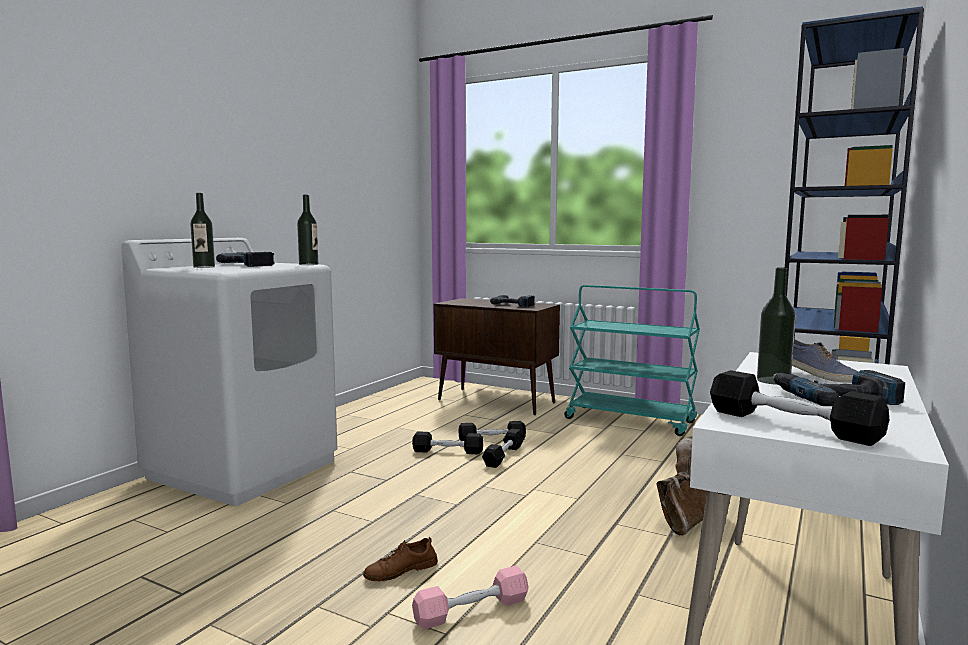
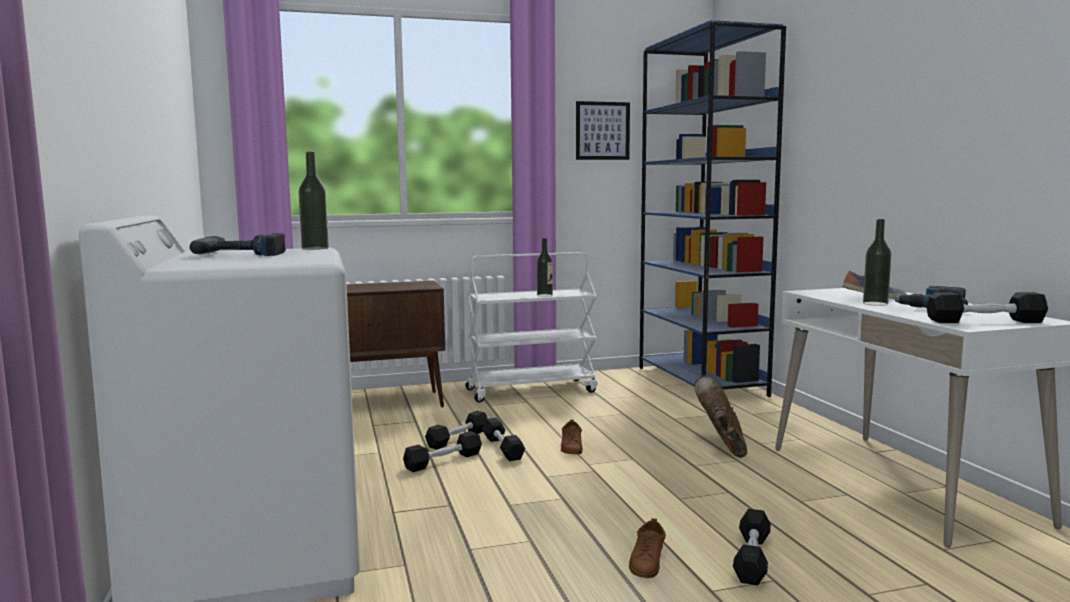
camera: 45 degrees left, 0 degrees up
(204, 267) = (213, 261): bottle -> bottle (544, 295)
(472, 610) = (752, 558): pink dumbbell -> black dumbbell
(514, 304) = (393, 286): power drill -> none
(553, 472) = (571, 447): none -> brown shoe
(631, 420) = (531, 390): turquoise cart -> white cart
(755, 161) = (602, 131): none -> picture

